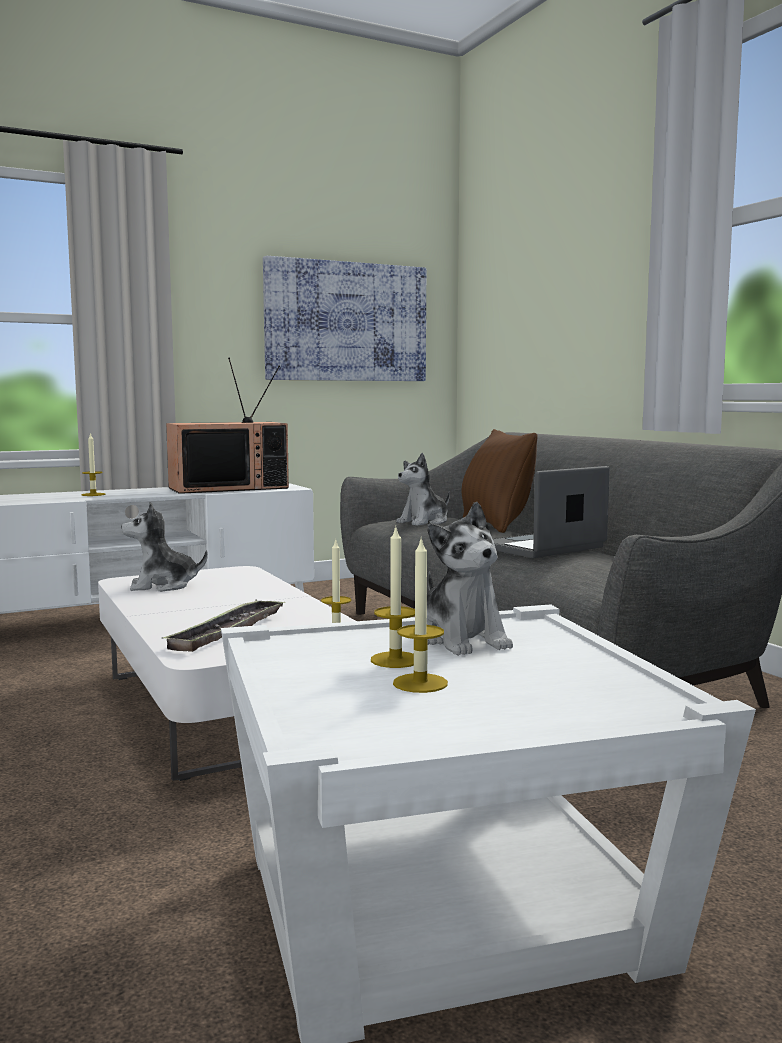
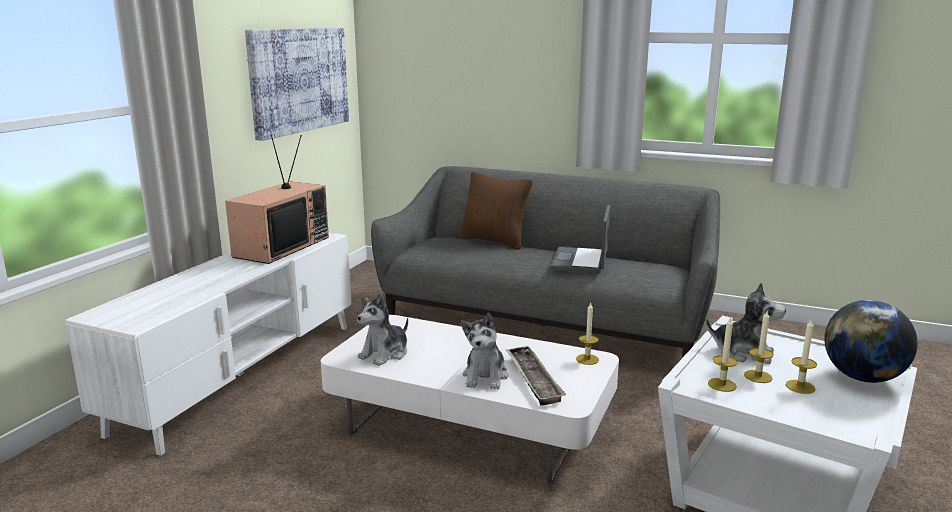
camera: 40 degrees left, 10 degrees up
(93, 494) = (200, 282): candle -> candle (722, 385)
(424, 522) = (451, 248): plush toy -> plush toy (485, 376)
(567, 705) = (862, 378): none -> globe

